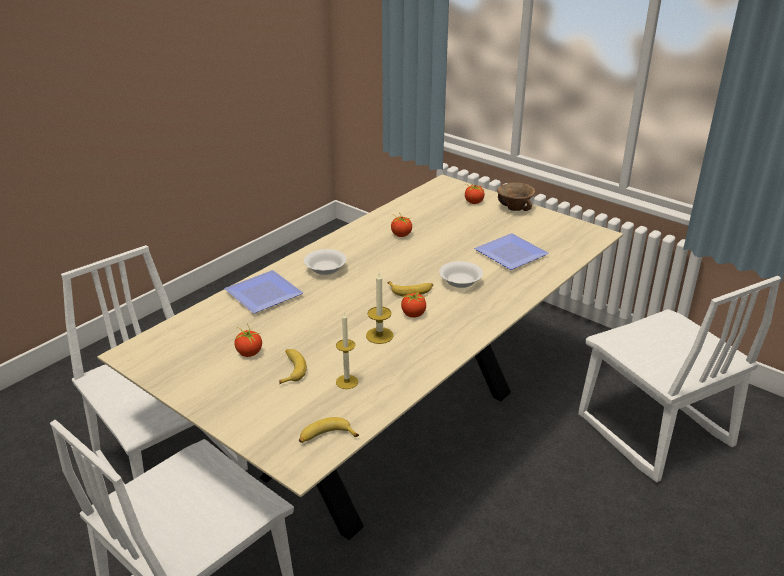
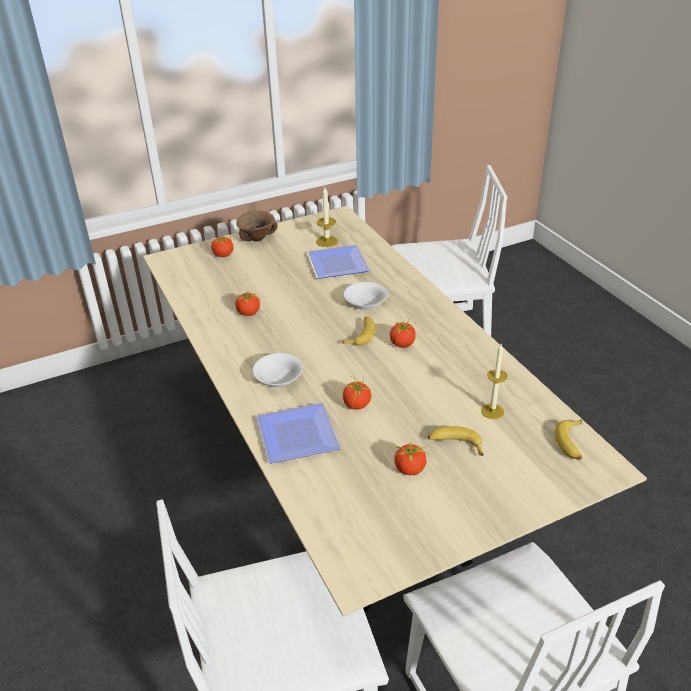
camera: 65 degrees left, 5 degrees up
(315, 311) = (356, 405): none -> tomato
(379, 335) = (426, 373): candle -> candle (327, 241)

